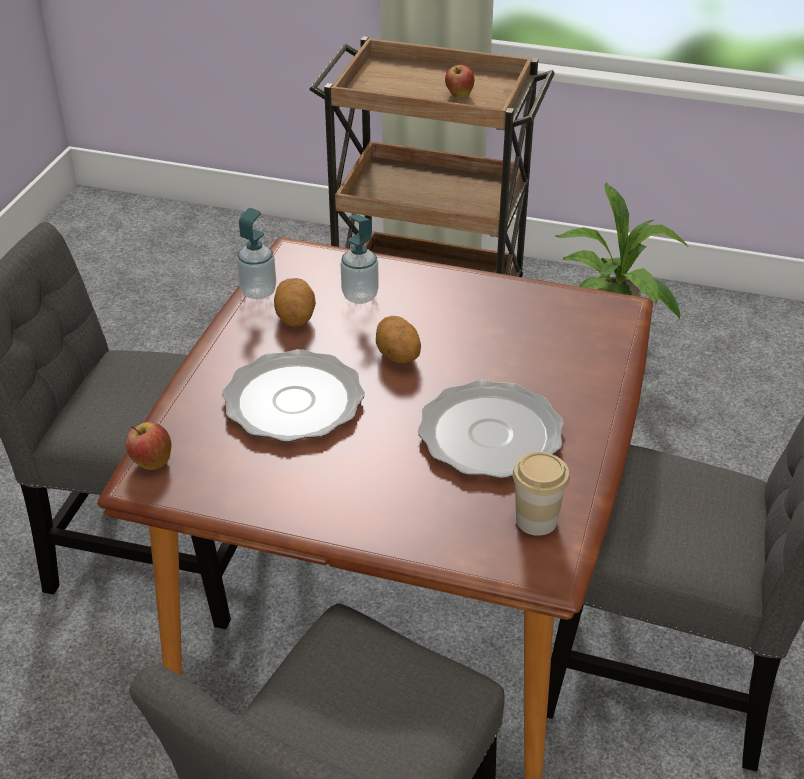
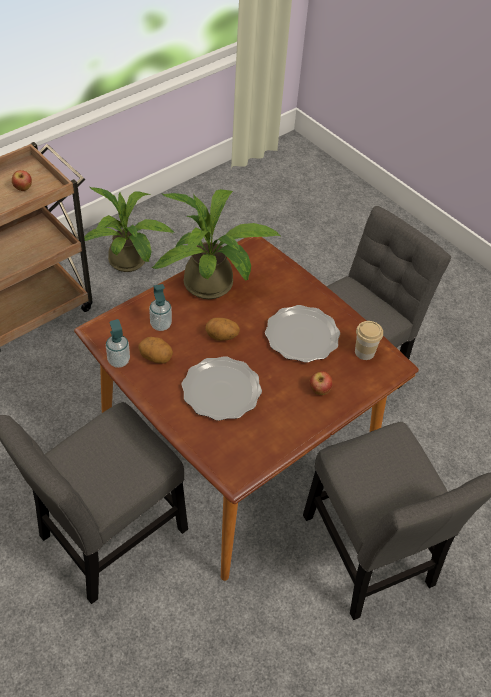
camera: 60 degrees left, 10 degrees up
(151, 462) = (222, 466): apple -> apple (319, 391)
(489, 308) = (214, 286): none -> potted plant

